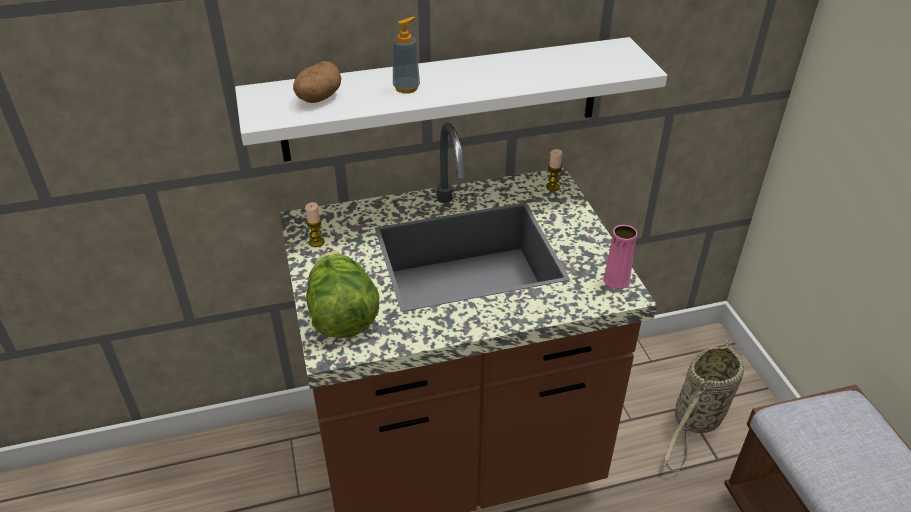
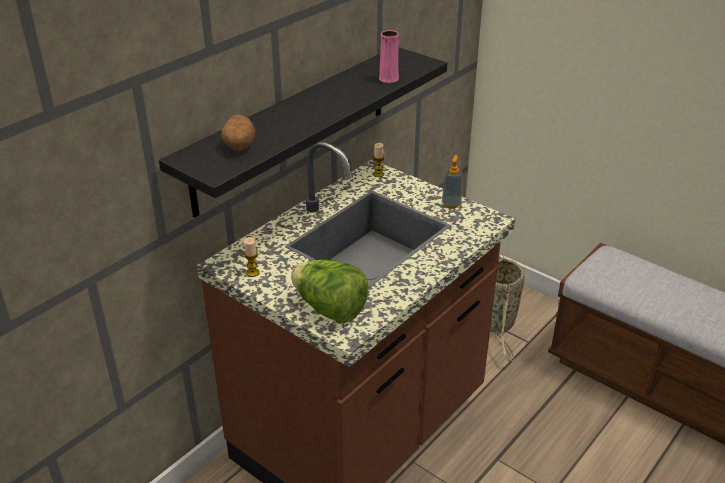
camera: 35 degrees left, 5 degrees down
(406, 88) = (293, 120): soap dispenser -> soap dispenser (451, 204)
(442, 99) = (293, 128): white shelf -> black shelf
(616, 280) = (478, 214): pink vase -> pink vase (388, 79)

